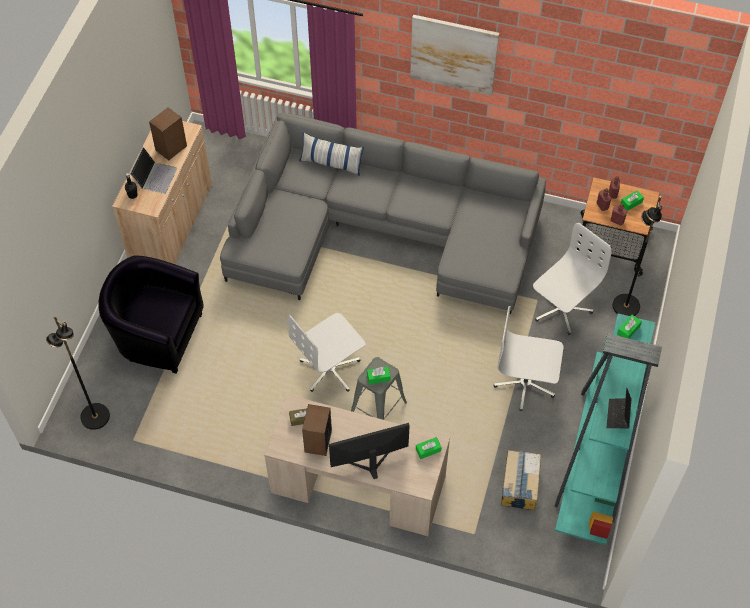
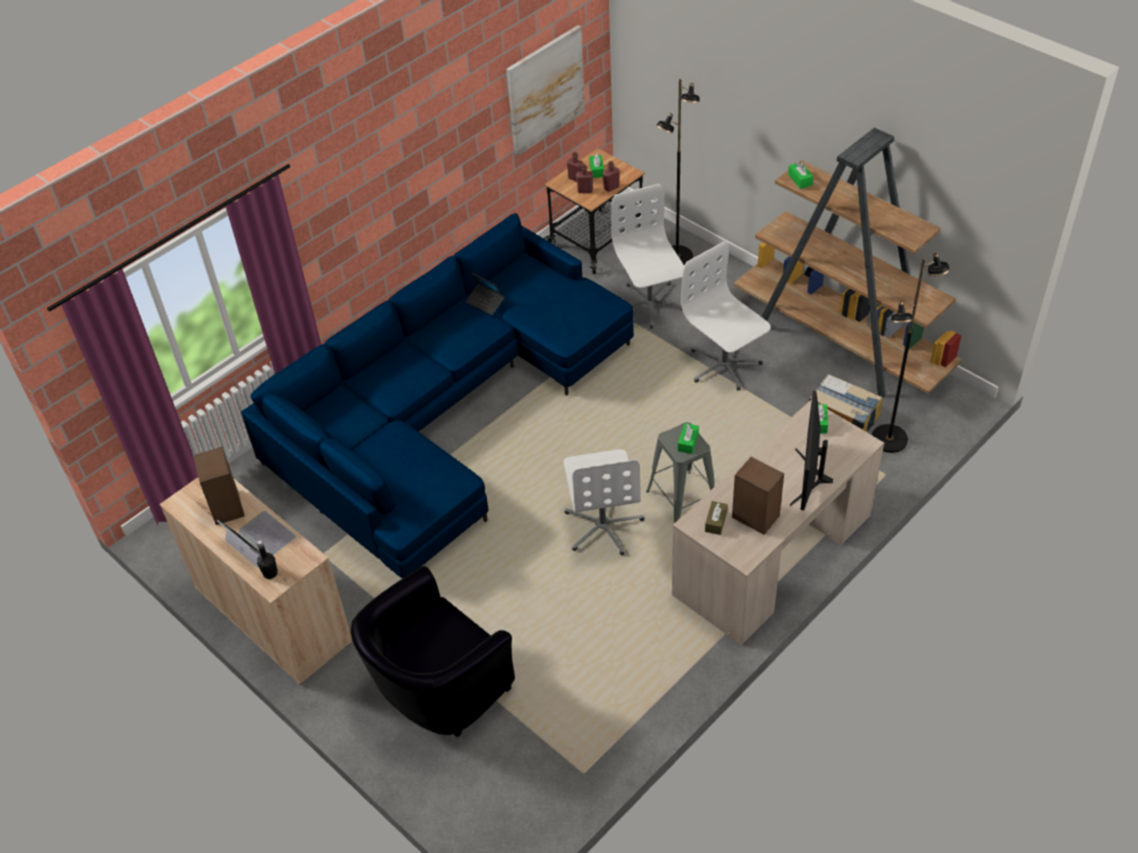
camera: 60 degrees left, 10 degrees down
(94, 417) = (520, 810): black floor lamp -> black floor lamp (890, 439)
(331, 163) = (344, 392): pillow -> none
(380, 231) = (444, 412): grey sofa -> blue sofa
(453, 54) = (381, 146): picture -> picture (545, 90)
(525, 384) = (723, 366): white office chair -> white office chair turned 105 degrees clockwise
(597, 456) = (841, 344): turquoise bookcase -> brown bookcase
(618, 415) = (898, 221): laptop -> laptop (485, 302)

